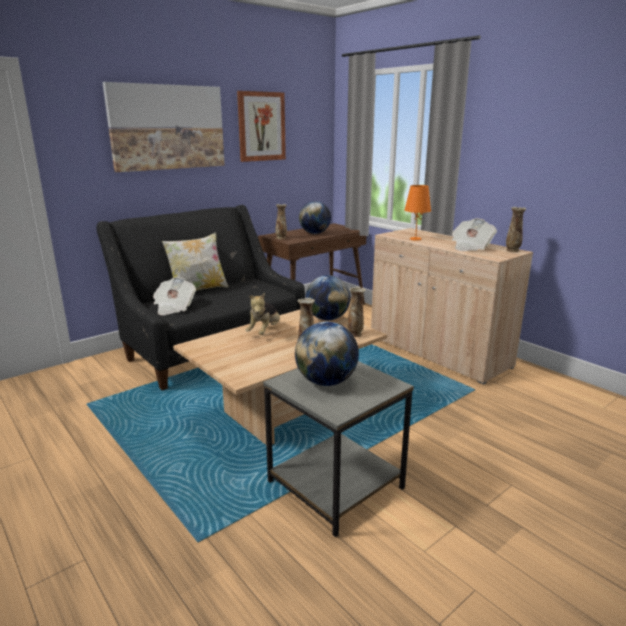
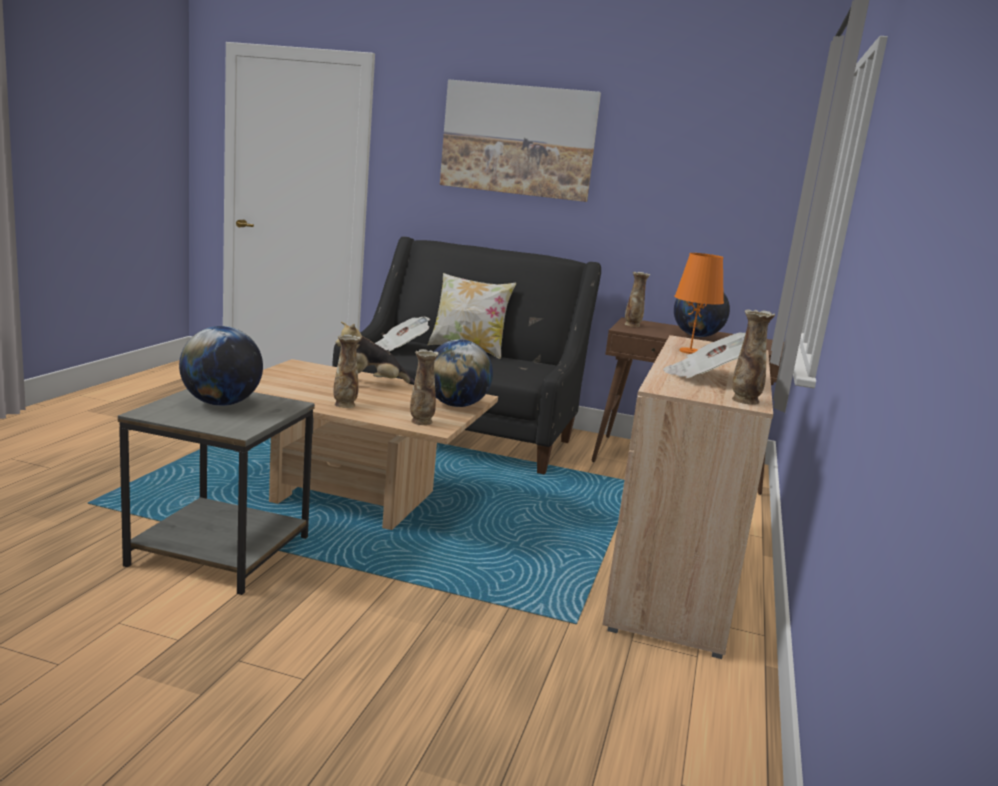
camera: 55 degrees right, 5 degrees down
(261, 126) = (667, 155): picture -> none

